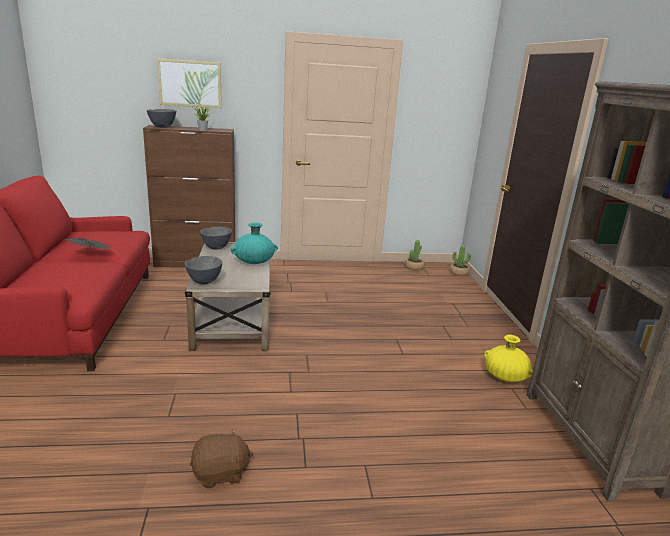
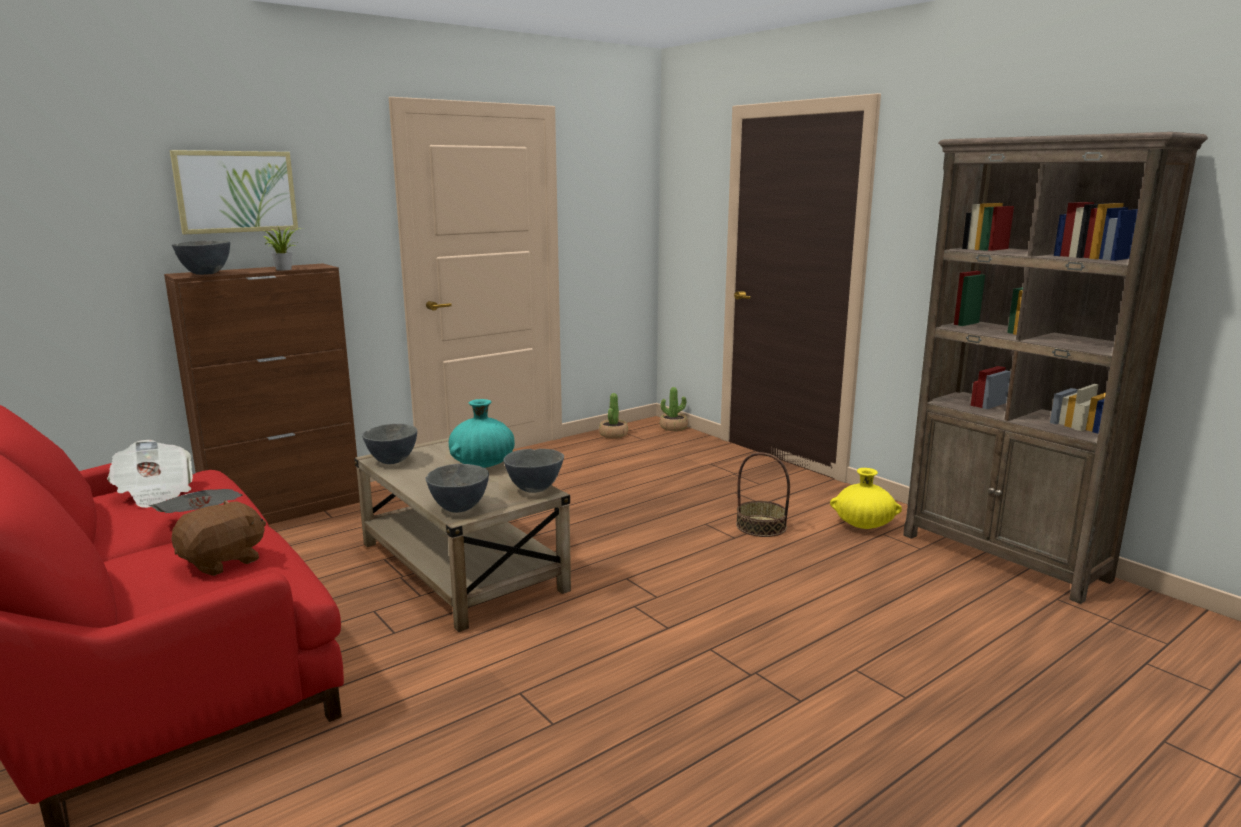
camera: 30 degrees left, 5 degrees down
(97, 235) = (155, 493): none -> newspaper
(220, 473) = (719, 755): brown plush toy -> brown plush toy (223, 561)
(255, 283) = (534, 489): none -> grey bowl
(430, 353) = (761, 526): none -> basket

